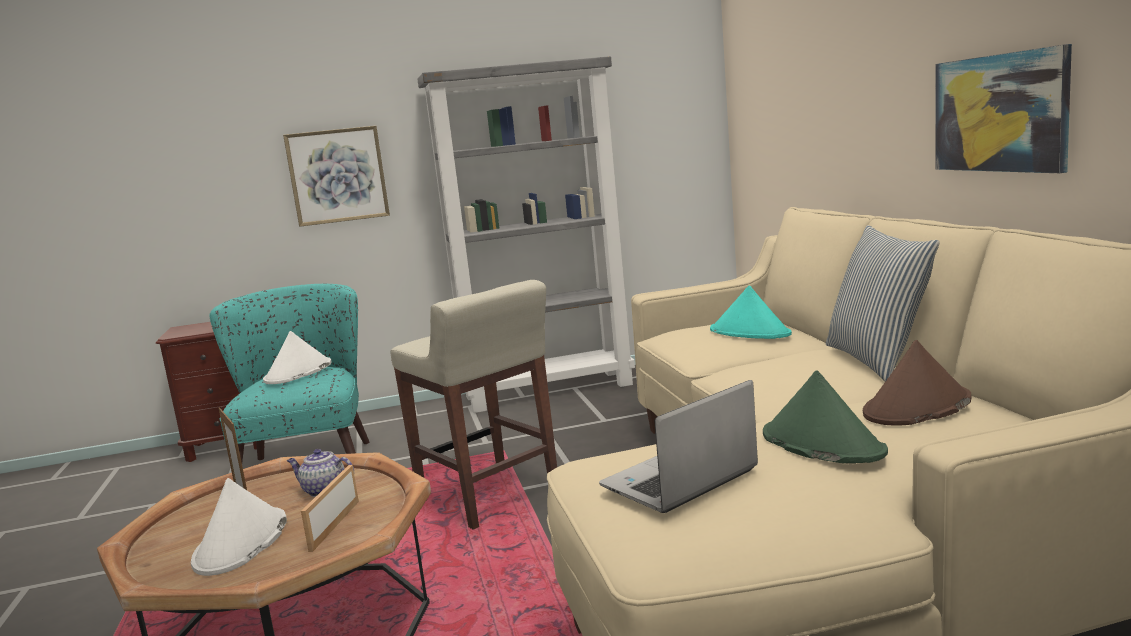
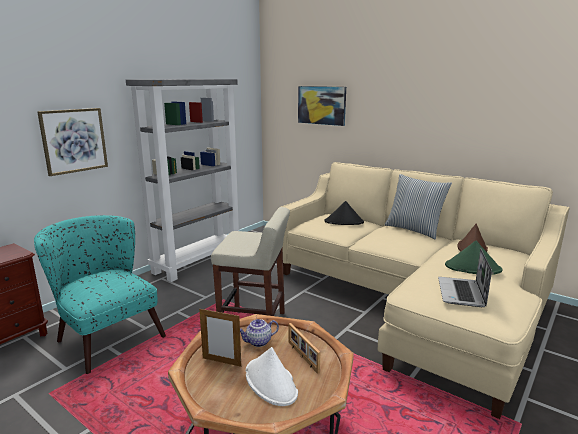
camera: 40 degrees left, 5 degrees up
(298, 372) = (106, 277): white hat -> none
(750, 332) = (344, 222): turquoise hat -> black hat
(999, 113) = (446, 131): picture -> picture (321, 105)

